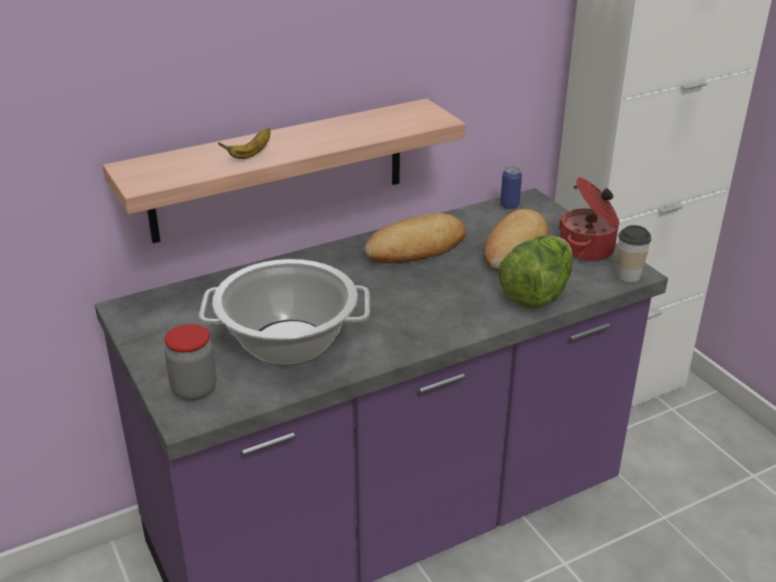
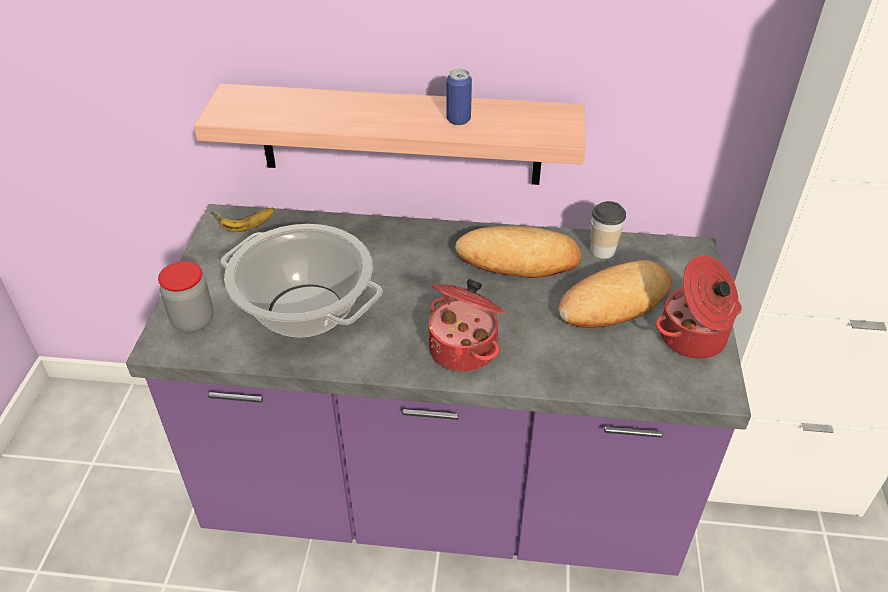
camera: 35 degrees right, 10 degrees up
(251, 154) = (341, 115): banana -> banana (246, 227)
(445, 316) = (464, 348): none -> cooking pot
(509, 205) = (663, 249): can -> can (458, 120)
(537, 293) = (581, 366): lettuce -> none
(628, 275) = (705, 391): cup -> cup (602, 250)

